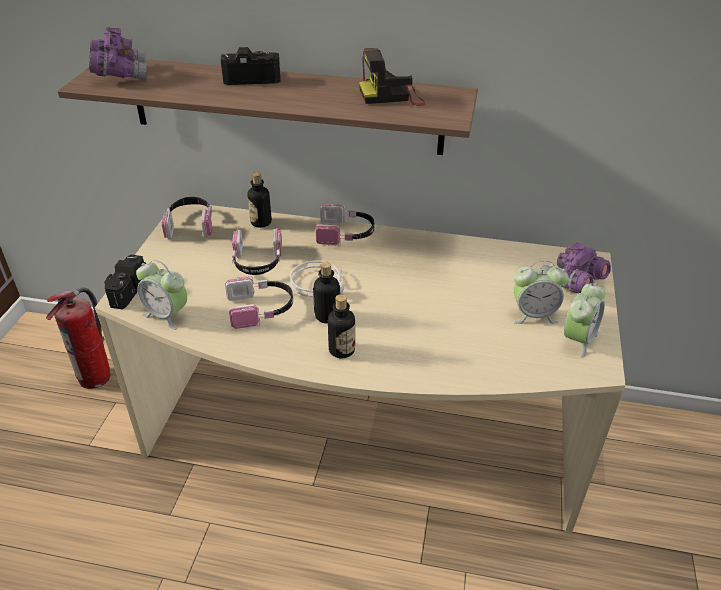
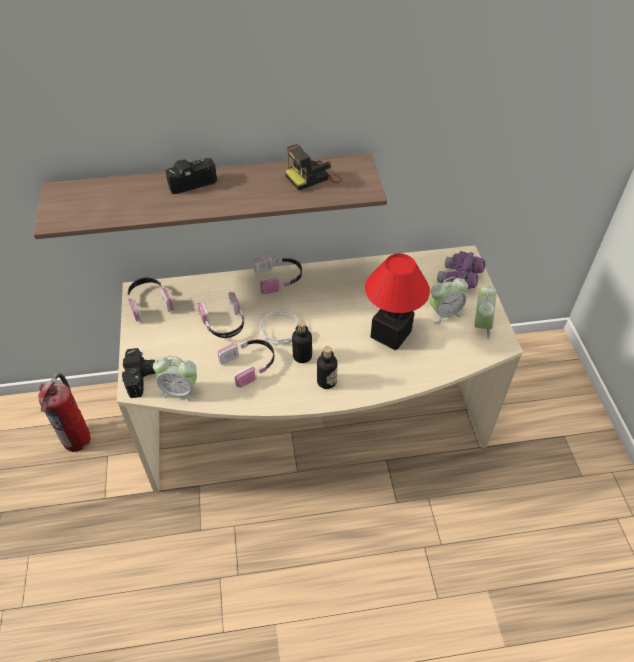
camera: 20 degrees left, 10 degrees up
(120, 74) = (76, 203): purple binoculars -> none
(261, 222) = (207, 285): bottle -> none
(451, 321) = (391, 334): none -> table lamp

